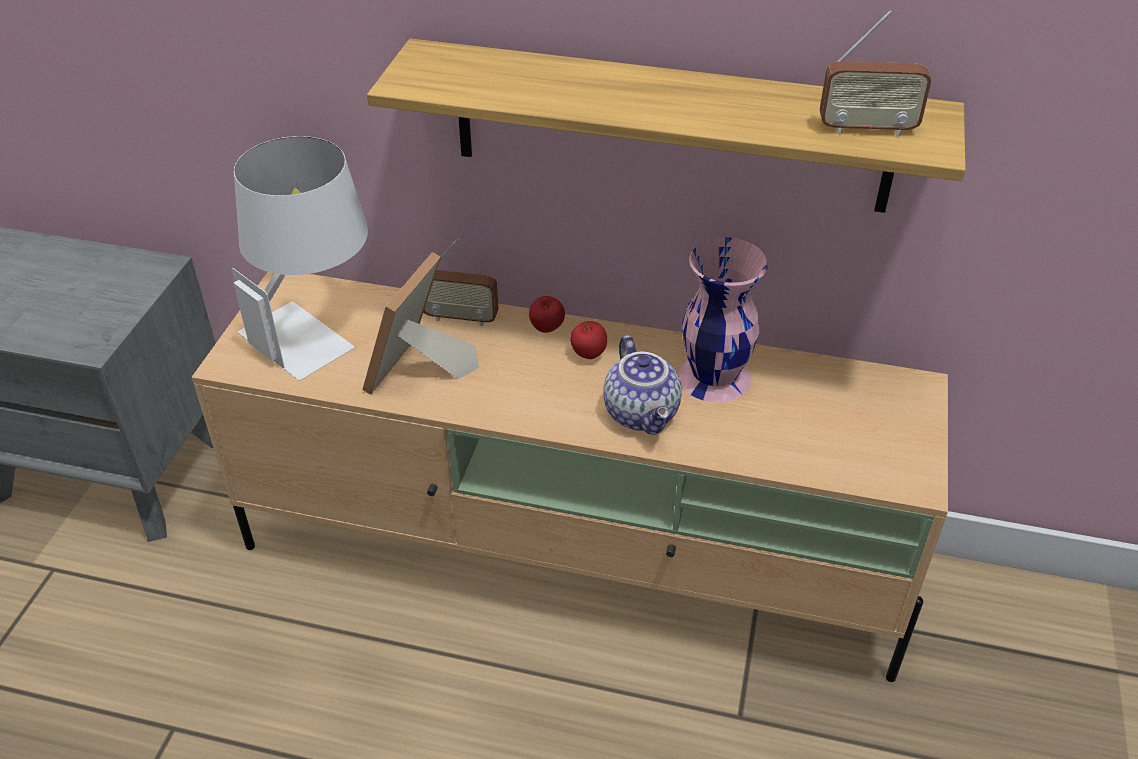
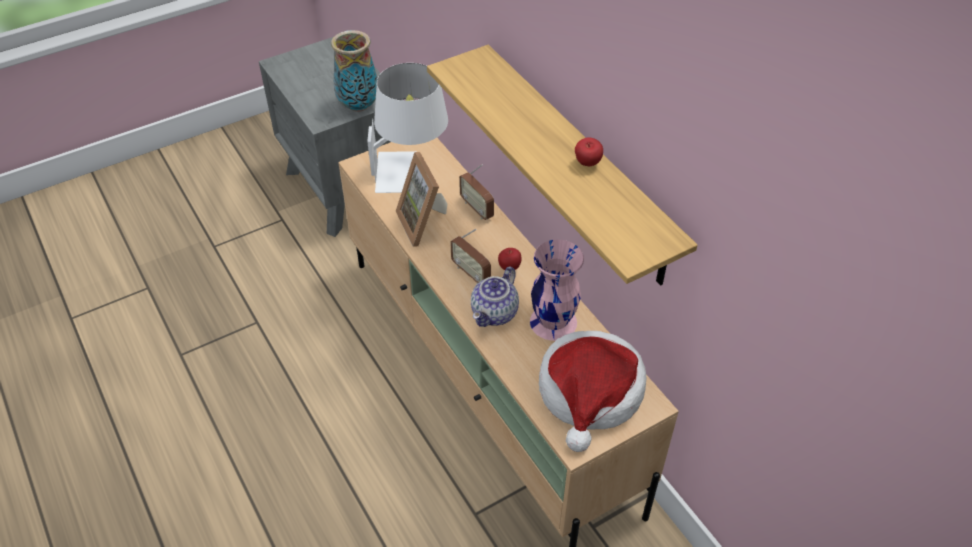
camera: 45 degrees right, 5 degrees up
(127, 297) = (358, 106): none -> vase
(418, 373) = (425, 223): picture frame -> picture frame turned 90 degrees counterclockwise
(547, 330) = (507, 242): apple -> apple (587, 164)
(852, 420) = (590, 393): none -> hat
(867, 129) = (616, 225): radio -> radio (471, 273)

